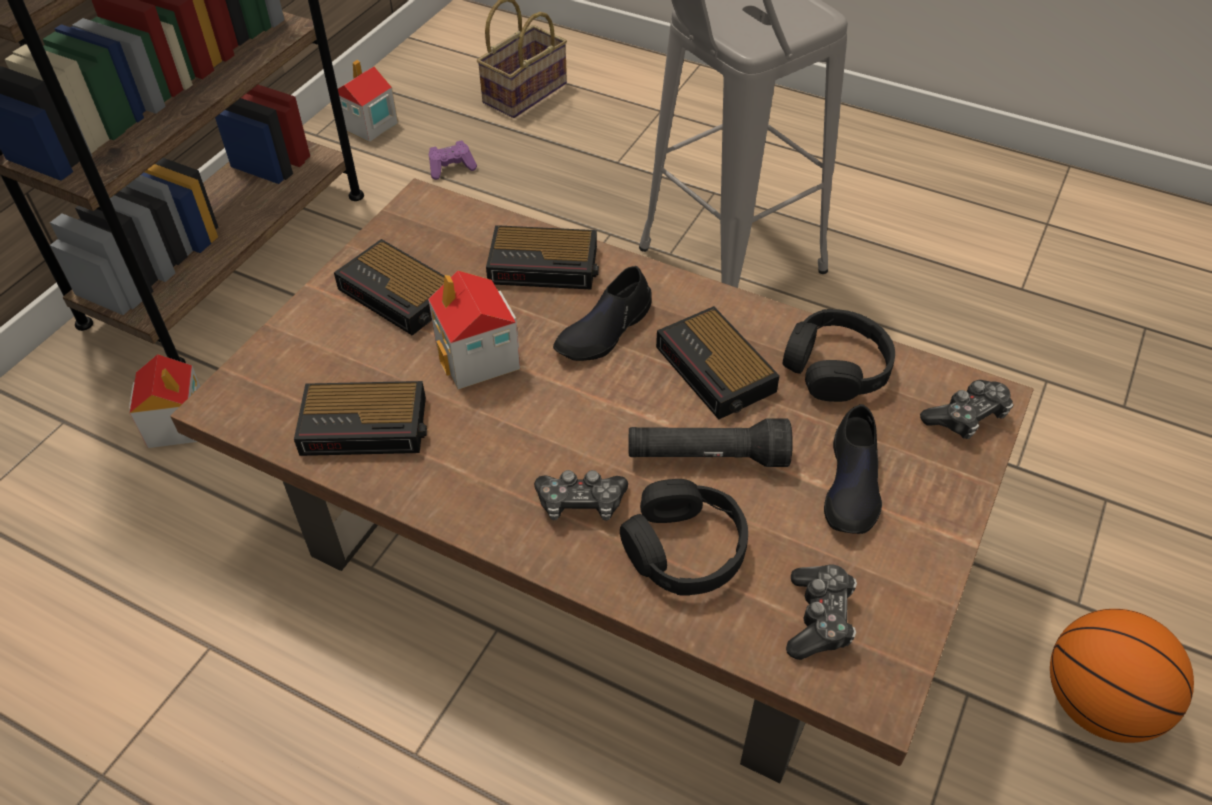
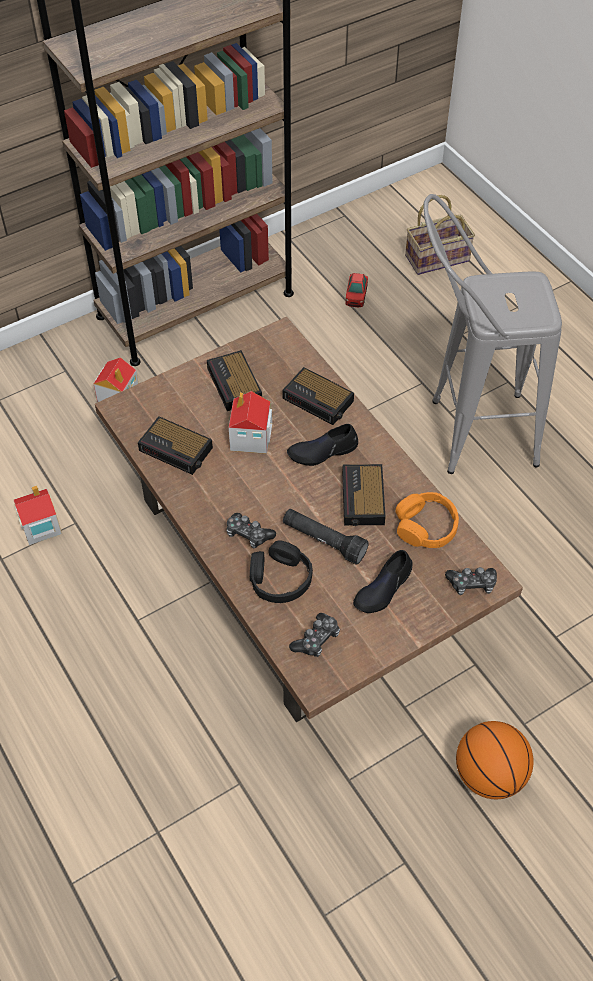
camera: 30 degrees right, 5 degrees up
(368, 125) = (324, 244): toy house -> toy house (40, 526)
(451, 168) = (356, 296): purple game controller -> toy car
(835, 367) = (426, 526): black headphones -> orange headphones

